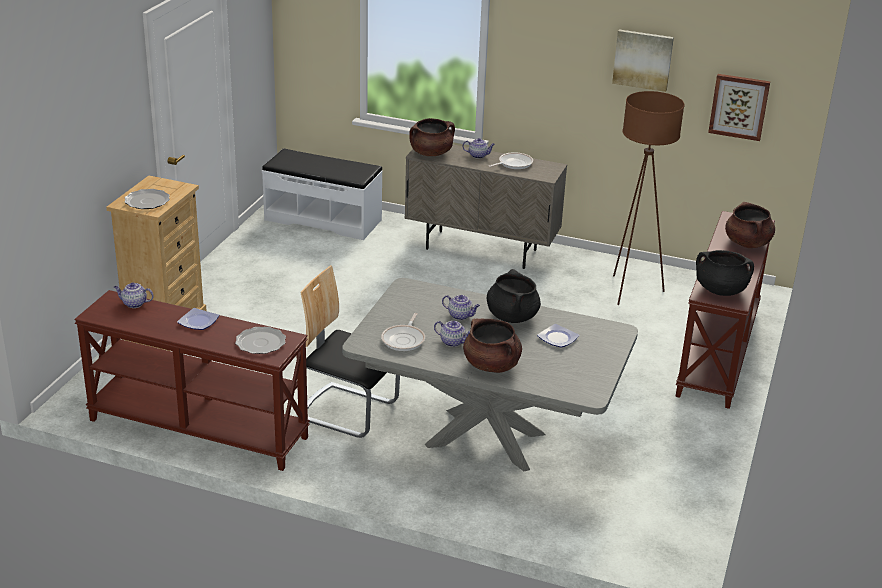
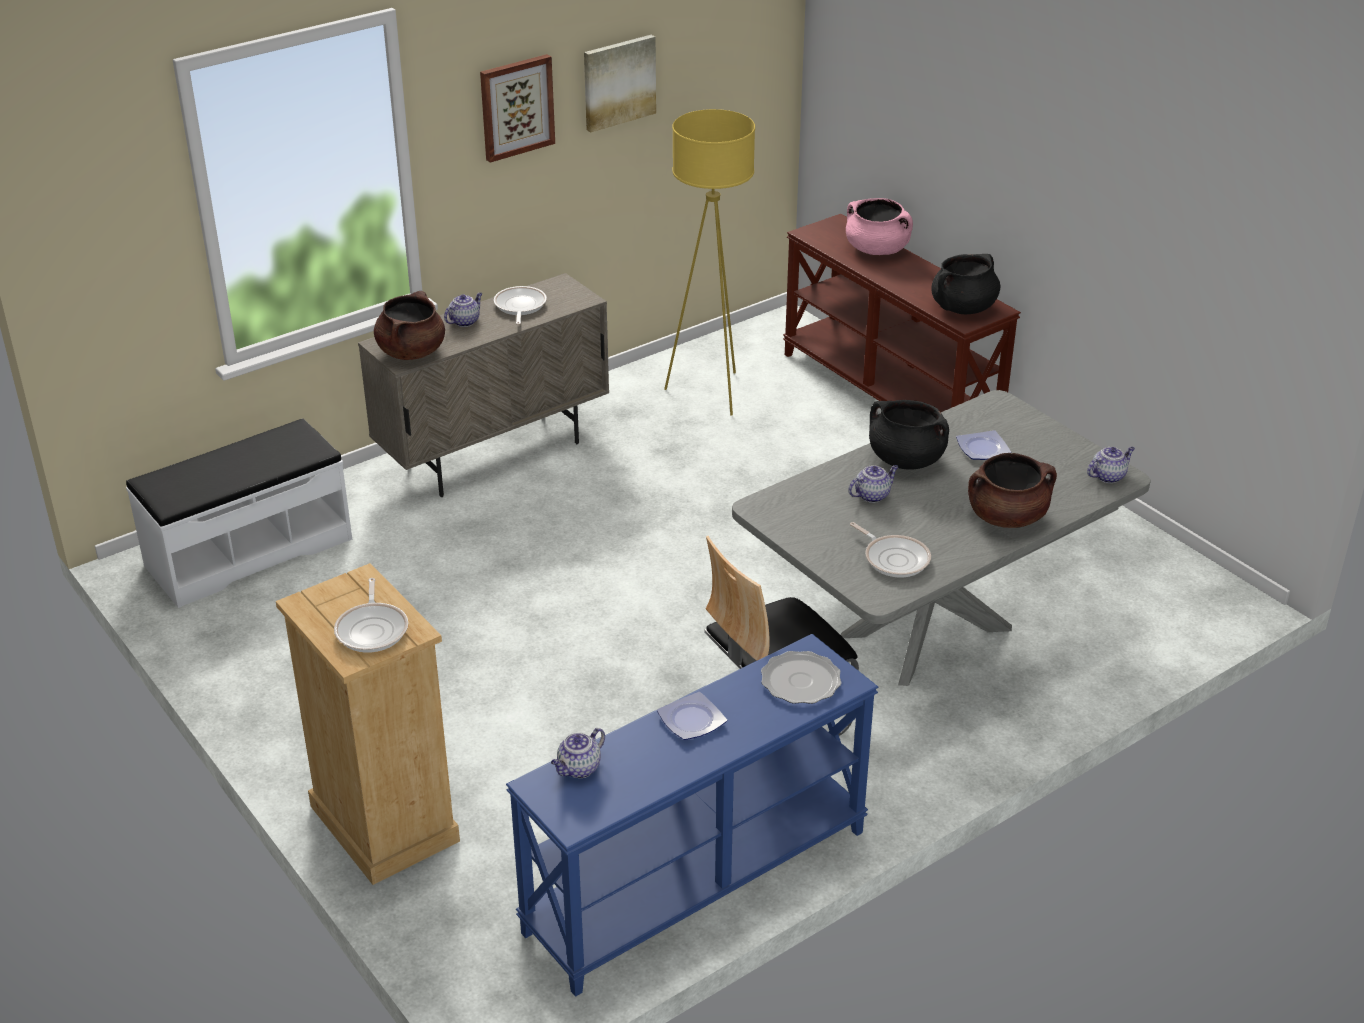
camera: 55 degrees left, 5 degrees up
(147, 201) = (373, 629): plate -> frying pan
(197, 429) = (697, 883): brown console table -> blue console table
(453, 342) = (931, 524): teapot -> teapot (1108, 476)
(631, 291) = (710, 393): brown floor lamp -> yellow floor lamp
(739, 106) = (734, 94): picture -> picture (516, 107)
(747, 243) = (877, 250): brown cooking pot -> pink cooking pot

